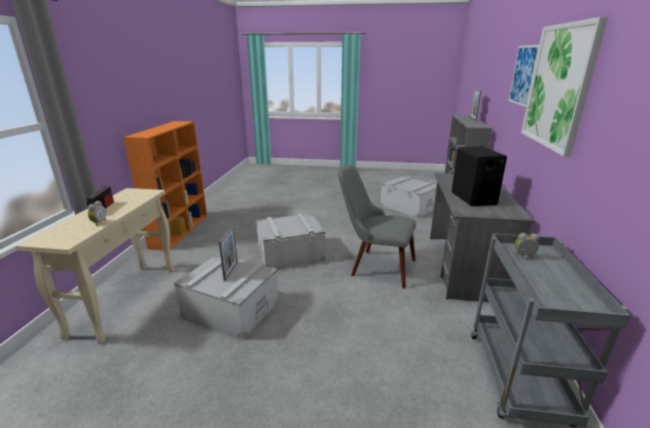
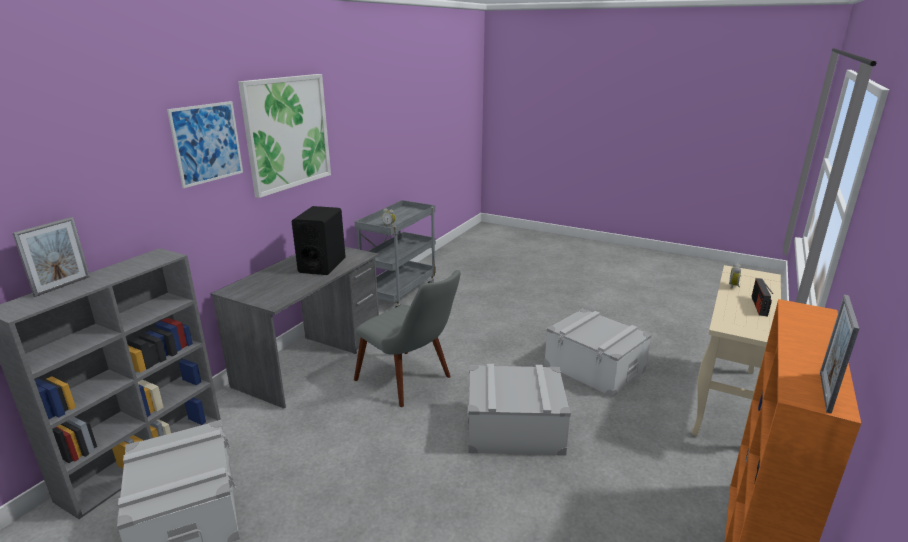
camera: 160 degrees left, 0 degrees up
(231, 271) = (595, 334): picture frame -> picture frame (825, 391)

